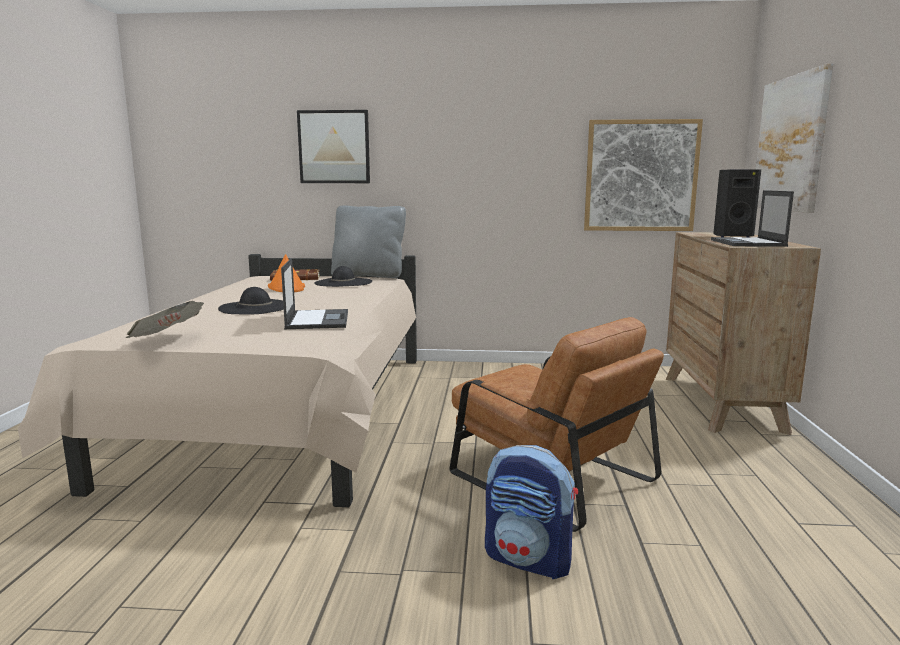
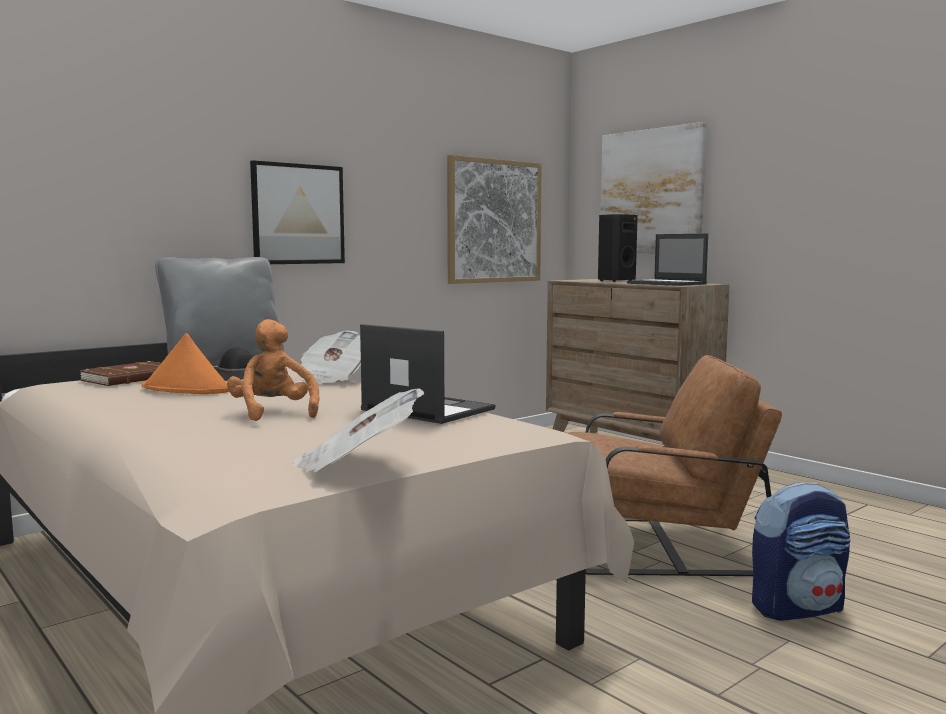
camera: 45 degrees left, 5 degrees down
(256, 307) = (273, 413): black hat -> orange plush toy
(334, 147) = (131, 165): picture -> picture (298, 214)
(366, 293) = (332, 379): none -> newspaper

